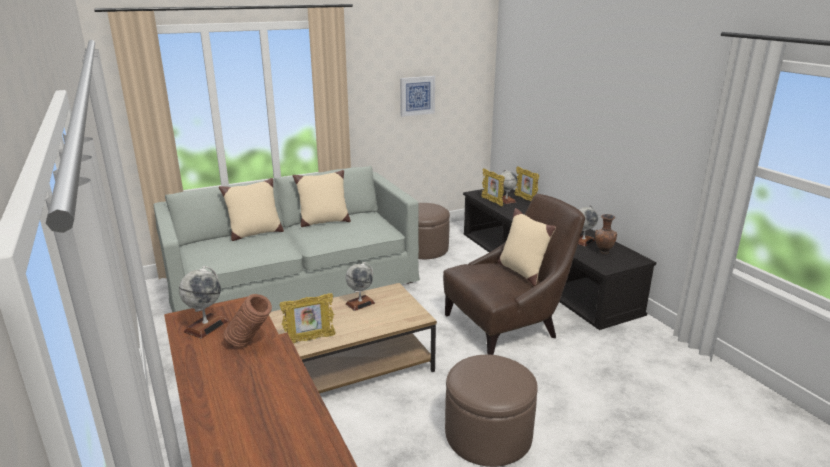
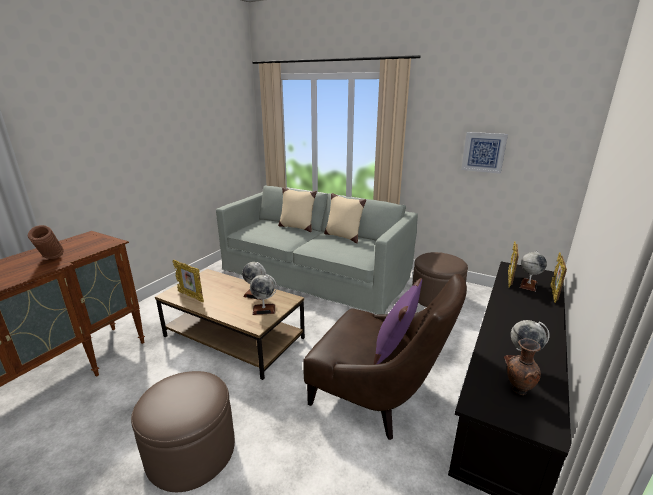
camera: 55 degrees right, 0 degrees up
(206, 326) = (76, 243): globe -> globe (264, 310)
(522, 271) = (395, 348): beige pillow -> purple pillow

